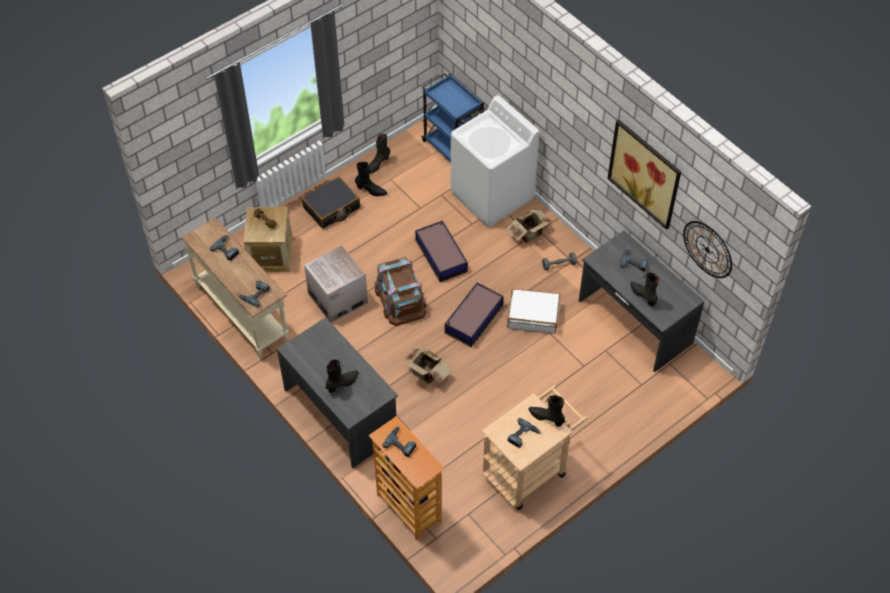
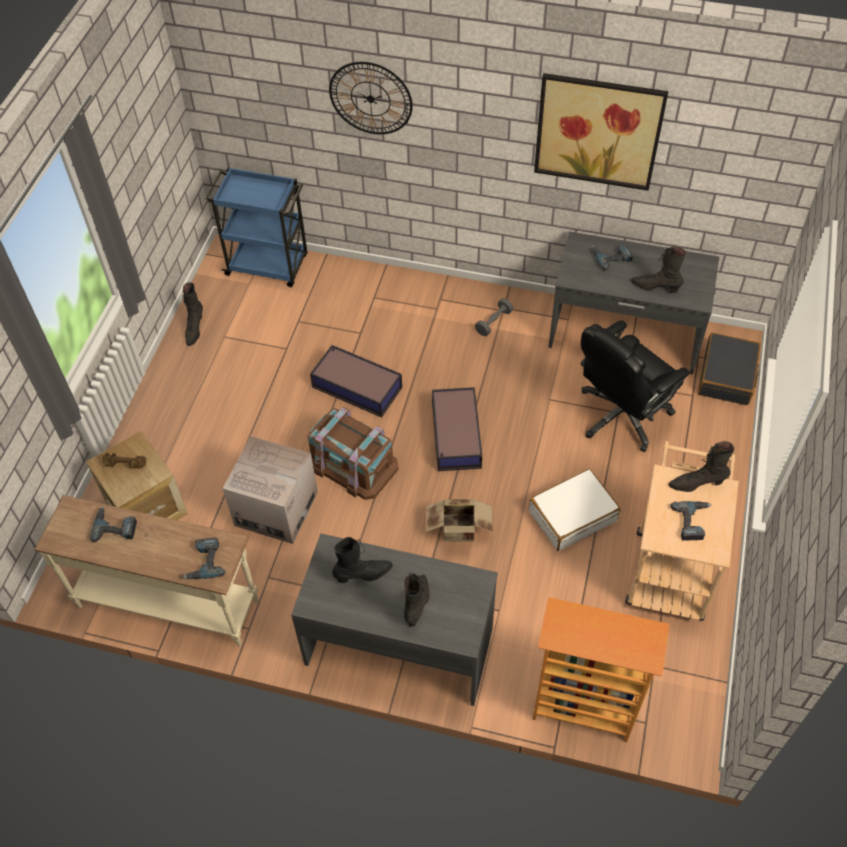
camera: 35 degrees left, 0 degrees up
(331, 208) = (179, 408): black suitcase -> black suitcase (727, 376)
(371, 191) = (211, 362): black boot -> black boot (363, 575)
(401, 443) = (587, 628): power drill -> none
(492, 196) = (357, 291): white washing machine -> none
(530, 234) = (434, 308): cardboard box -> none
(533, 315) = (516, 392): white suitcase -> white suitcase (572, 515)
(584, 368) = (621, 415): none -> black office chair
(707, 249) = (720, 182): wall clock -> wall clock (370, 98)

